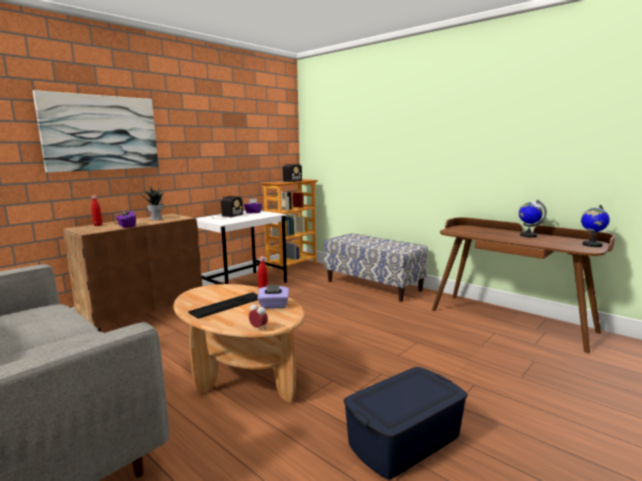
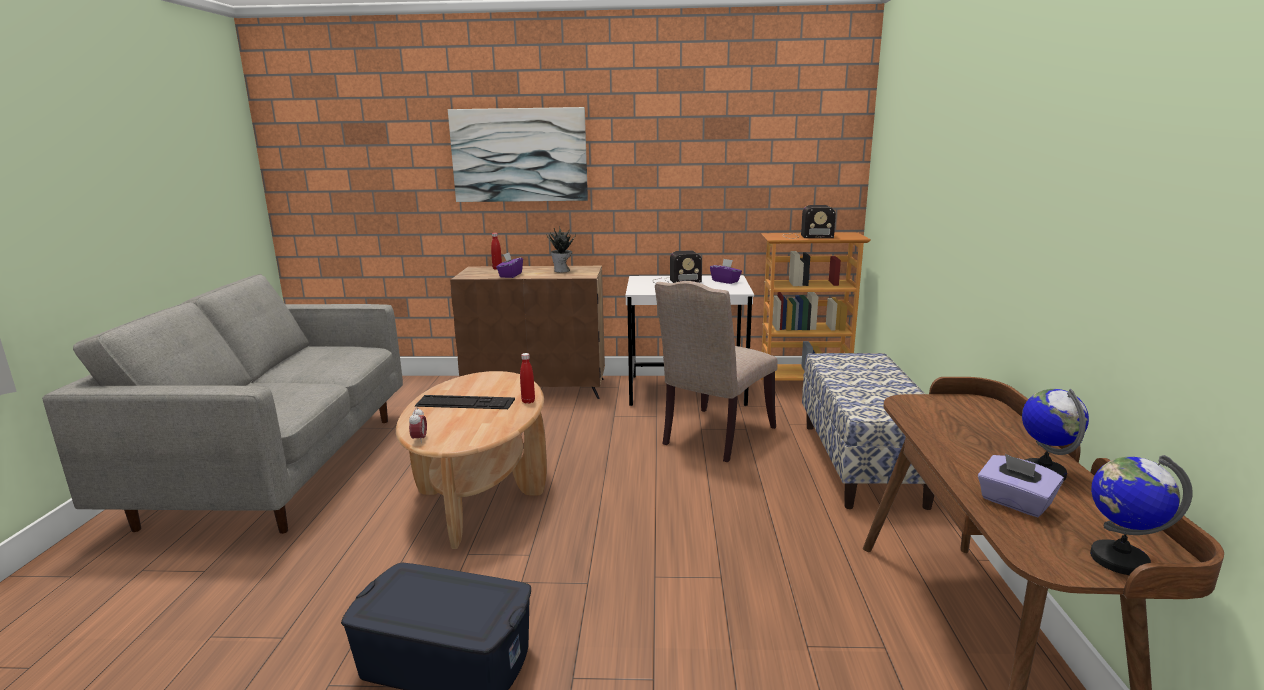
camera: 50 degrees right, 5 degrees up
(273, 306) = (490, 422): purple tissue box -> purple tissue box (1014, 503)
(300, 298) = (714, 437): none -> beige chair

